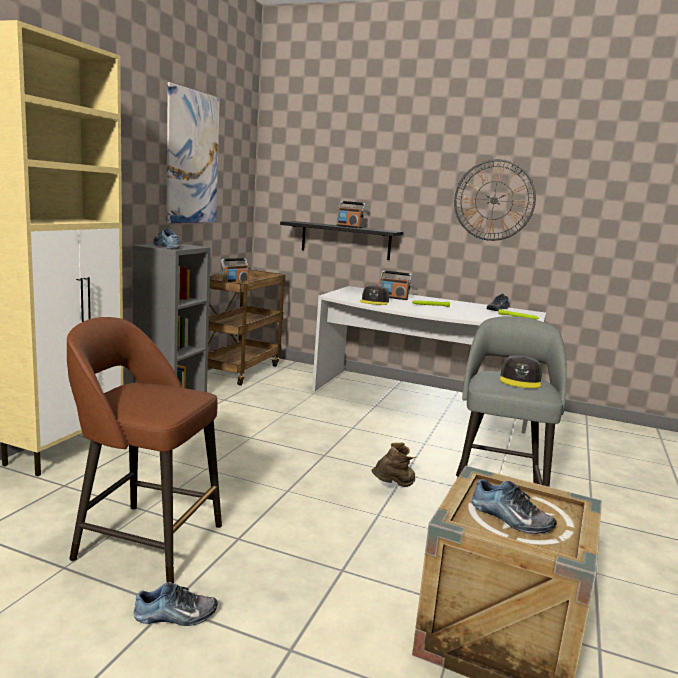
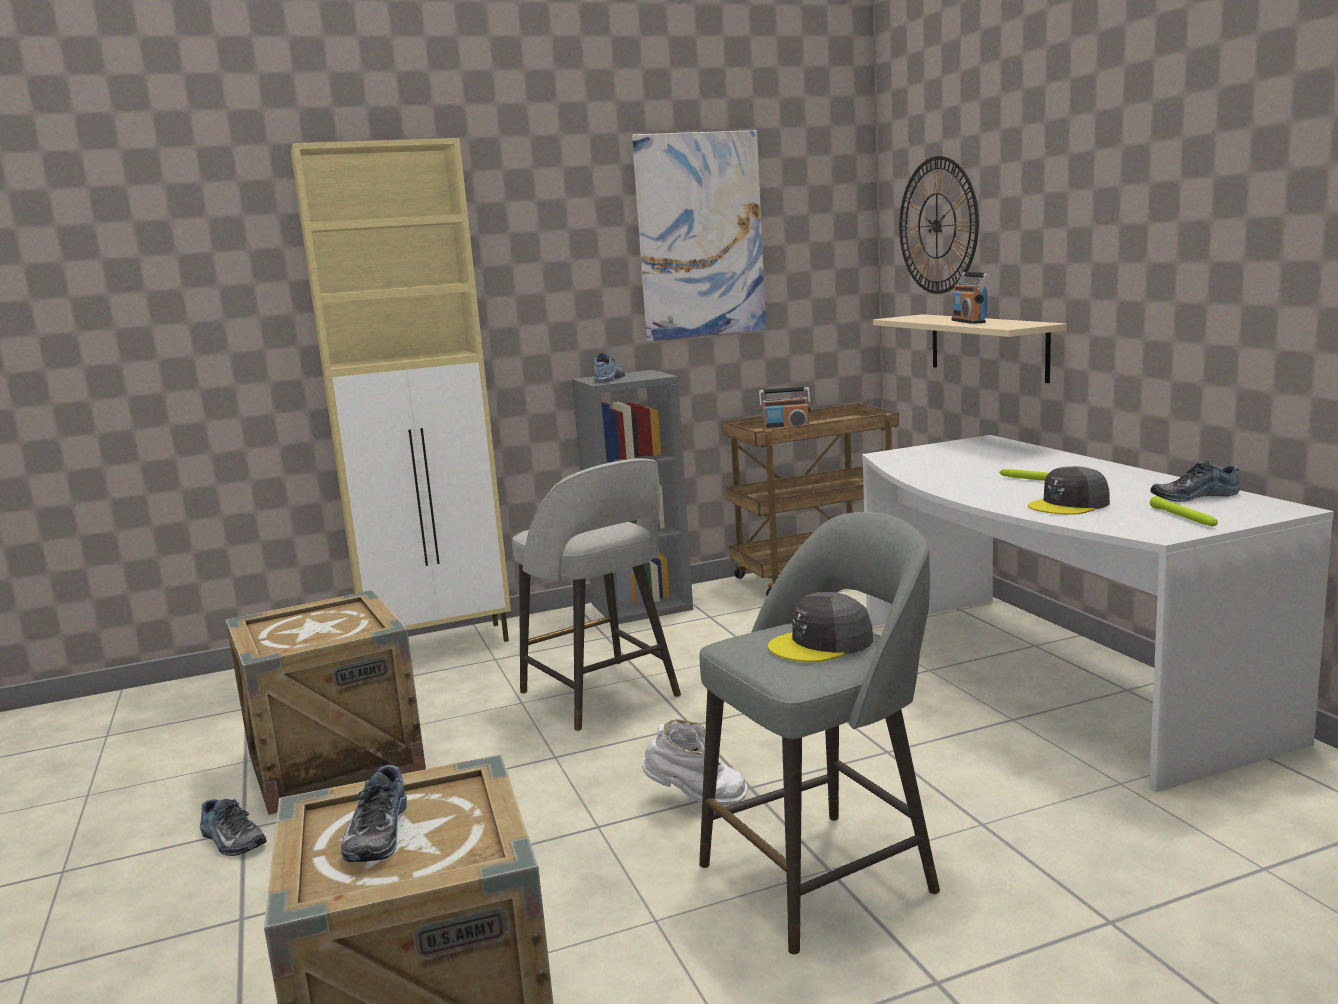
camera: 50 degrees right, 0 degrees up
(145, 541) = (334, 761): brown stool -> crate
(247, 453) = (602, 696): none -> grey stool
(345, 240) = (987, 346): black shelf -> beige shelf
(374, 301) = (934, 468): grey cap -> grey cap (1069, 505)
(393, 298) = (1006, 461): radio -> none
(394, 487) = (696, 799): brown boot -> white boot
(494, 200) = (1217, 239): wall clock -> wall clock (937, 226)

